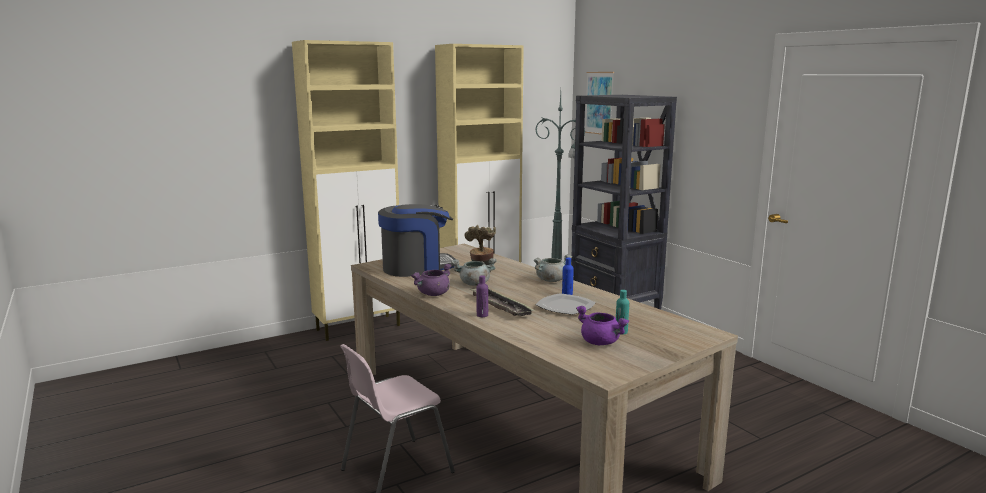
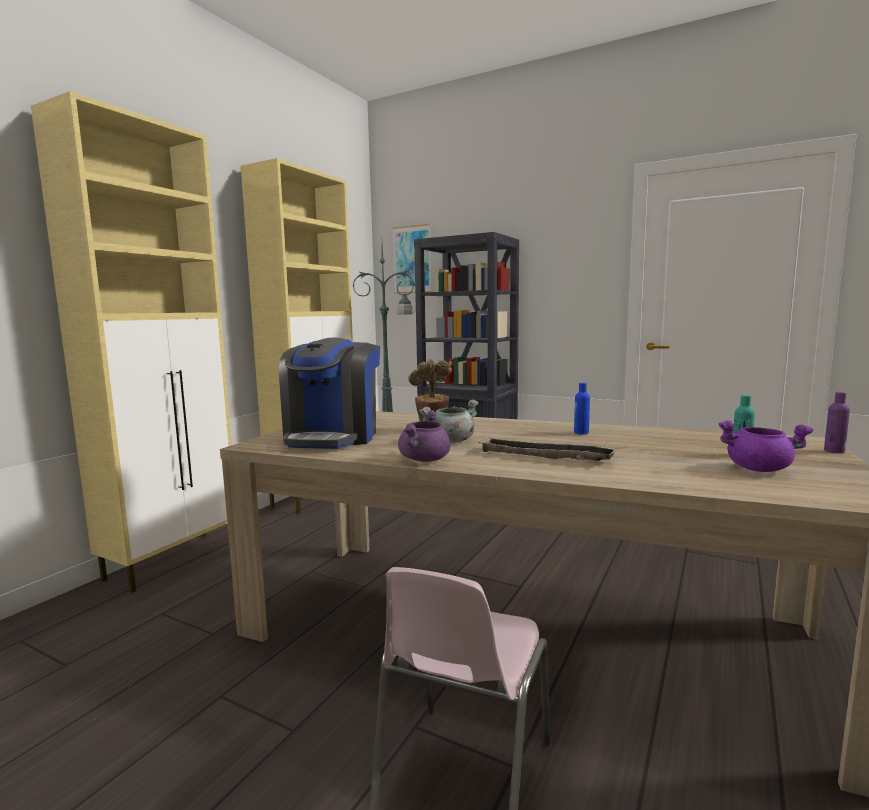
camera: 30 degrees left, 5 degrees down
(417, 267) = (333, 437): coffee machine -> coffee machine turned 150 degrees clockwise
(482, 315) = (550, 470): purple bottle -> purple bottle (834, 451)
(551, 280) = (529, 424): grey cooking pot -> none
(566, 306) = (615, 443): plate -> none

